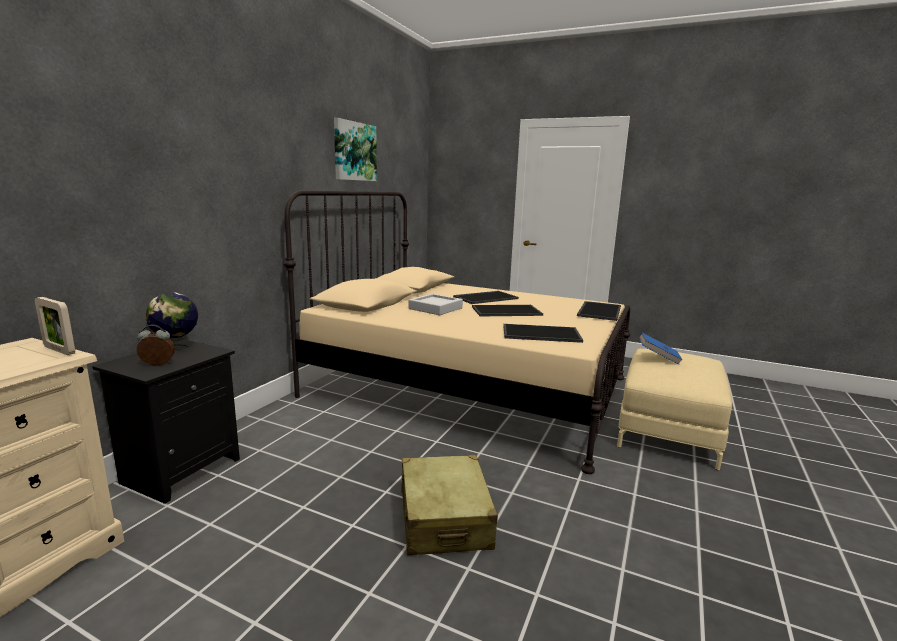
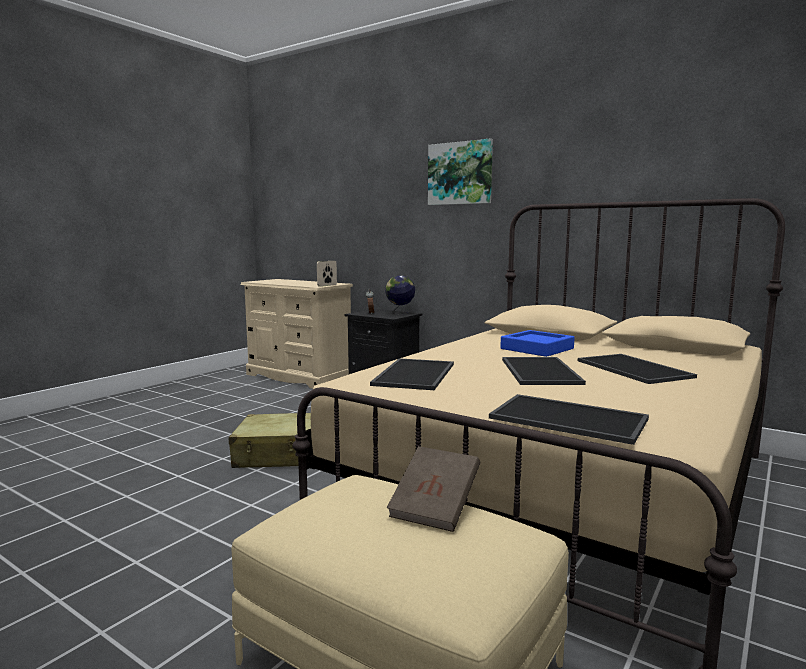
camera: 100 degrees right, 5 degrees down
(354, 151) = (657, 150): picture -> picture (460, 173)
(435, 308) = (537, 349): grey tray -> blue tray
(658, 358) = (435, 508): blue book -> brown book

